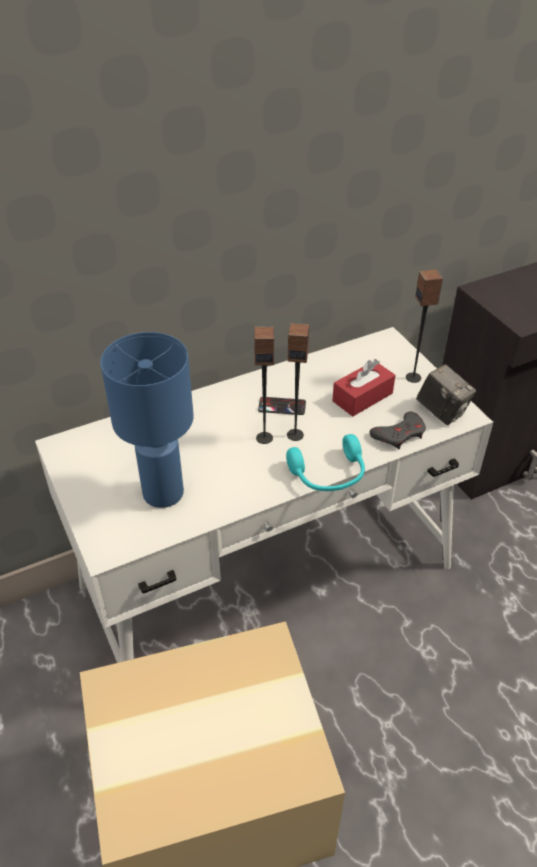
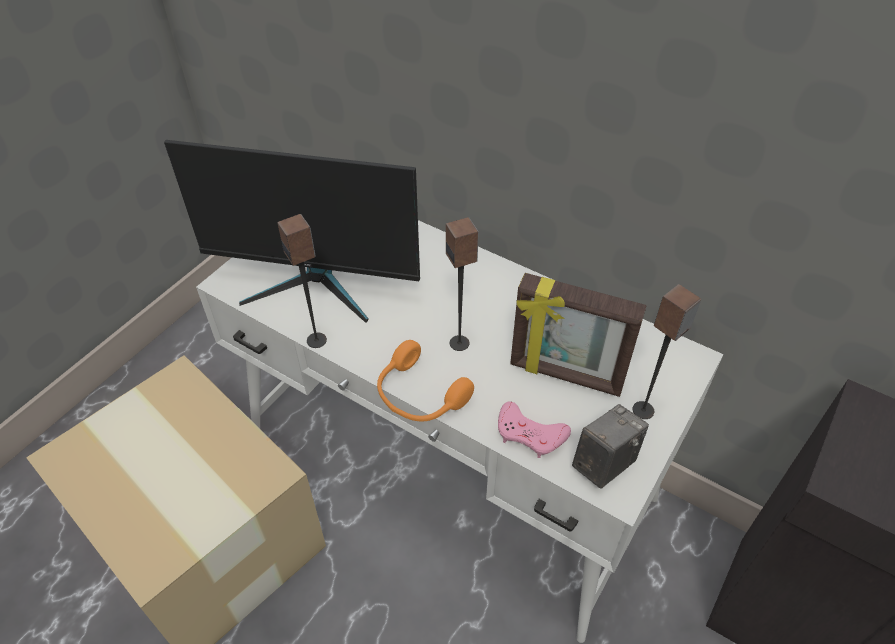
camera: 60 degrees right, 5 degrees up
(163, 492) = (315, 284): blue table lamp -> monitor
(264, 437) = (437, 321): speaker -> speaker (317, 340)
(282, 406) = (494, 314): phone -> none
(329, 475) = (418, 396): turquoise headphones -> orange headphones
(362, 397) = (565, 375): red tissue box -> picture frame
(399, 434) = (530, 434): grey game controller -> pink game controller
(442, 412) = (604, 462): camera -> camera turned 150 degrees counterclockwise

